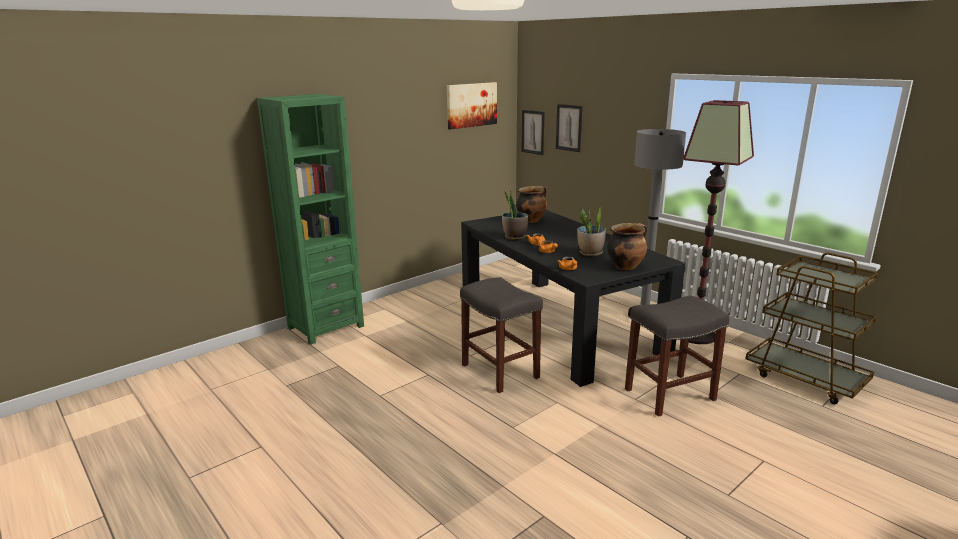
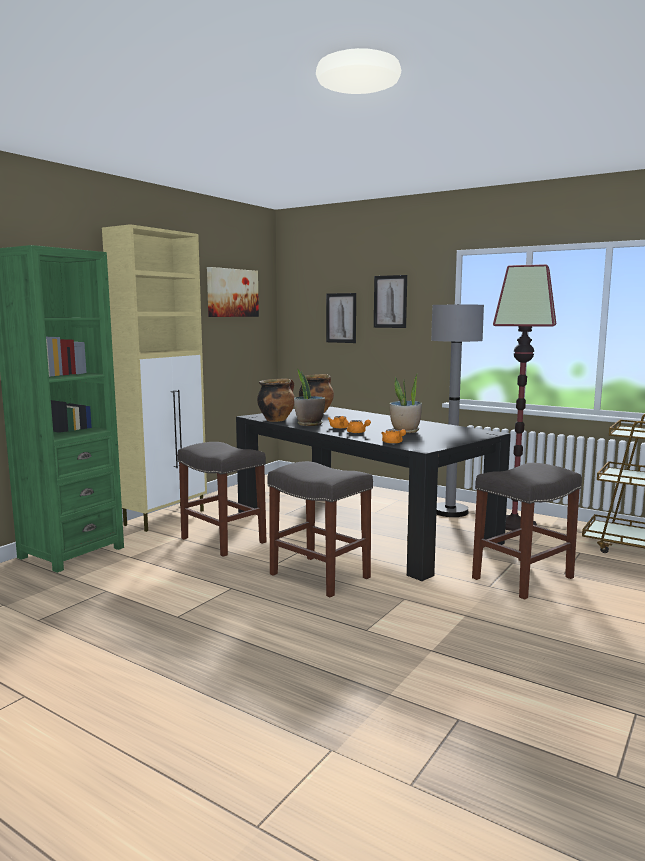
camera: 15 degrees left, 10 degrees down
(405, 299) = (166, 517): none -> beige cabinet
(439, 327) = (222, 540): none -> grey stool
(533, 132) = (297, 327): picture -> picture (390, 301)
(625, 266) = (452, 438): cooking pot -> cooking pot (276, 420)

